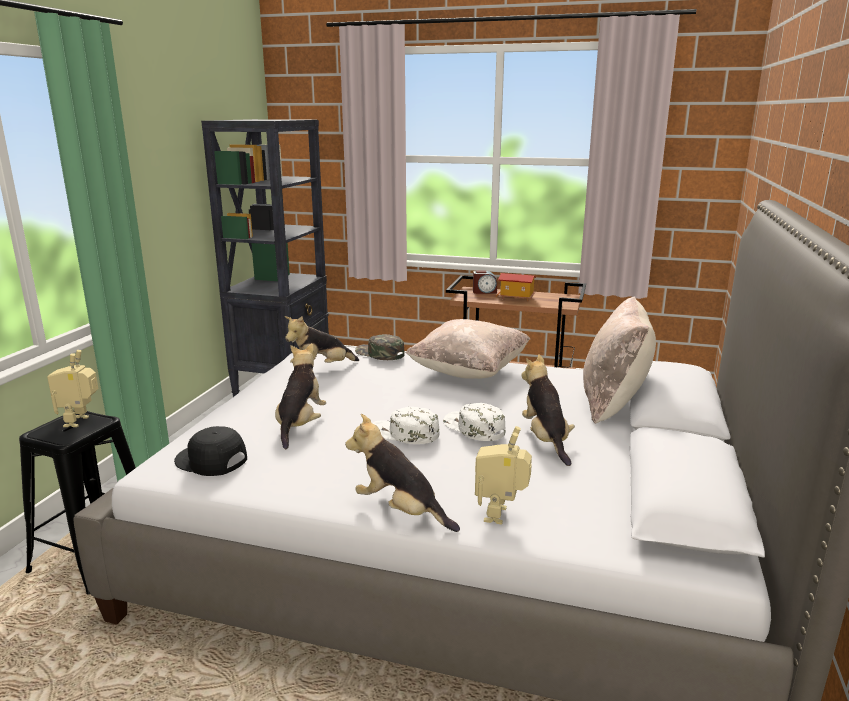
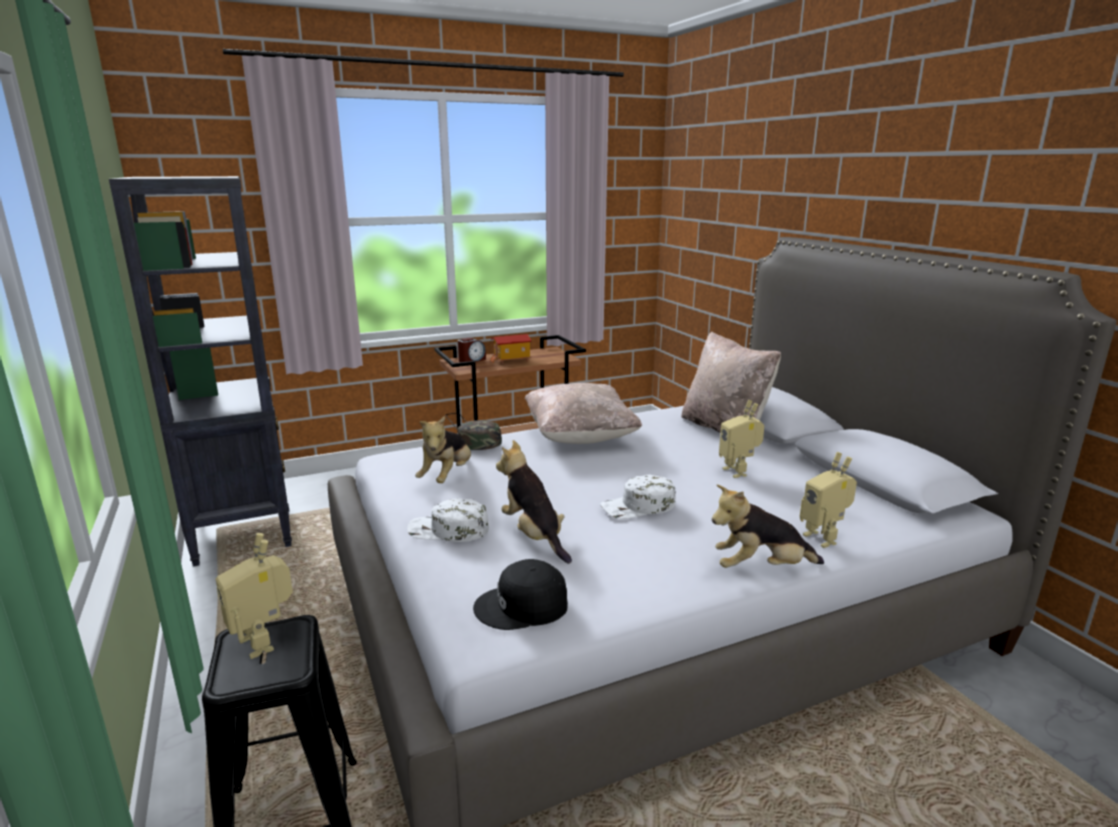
camera: 40 degrees left, 0 degrees up
(473, 428) = (678, 481): white cap -> white cap (448, 530)
(545, 439) = (738, 471): plush toy -> toy robot

